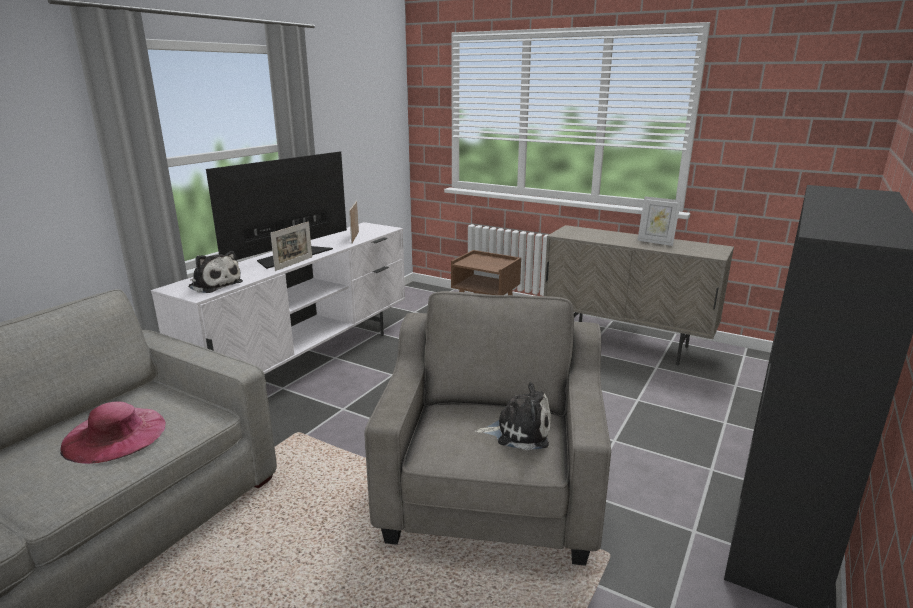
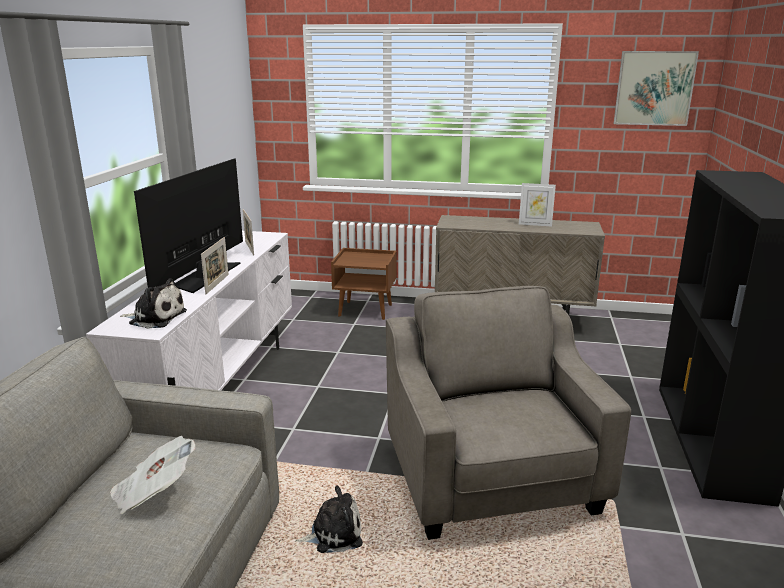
camera: 20 degrees left, 0 degrees up
(114, 434) = (154, 492): pink hat -> newspaper
(519, 431) = (533, 410): plush toy -> plush toy (333, 534)
(817, 95) = (654, 88): none -> picture

